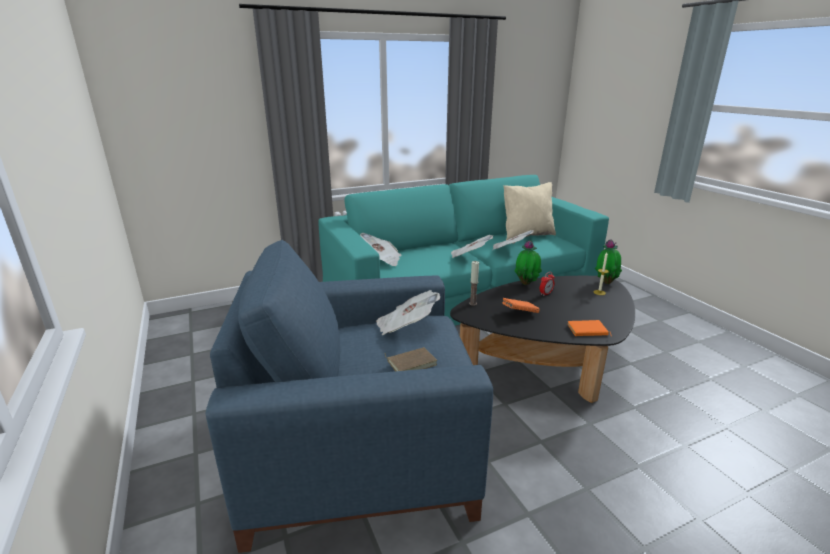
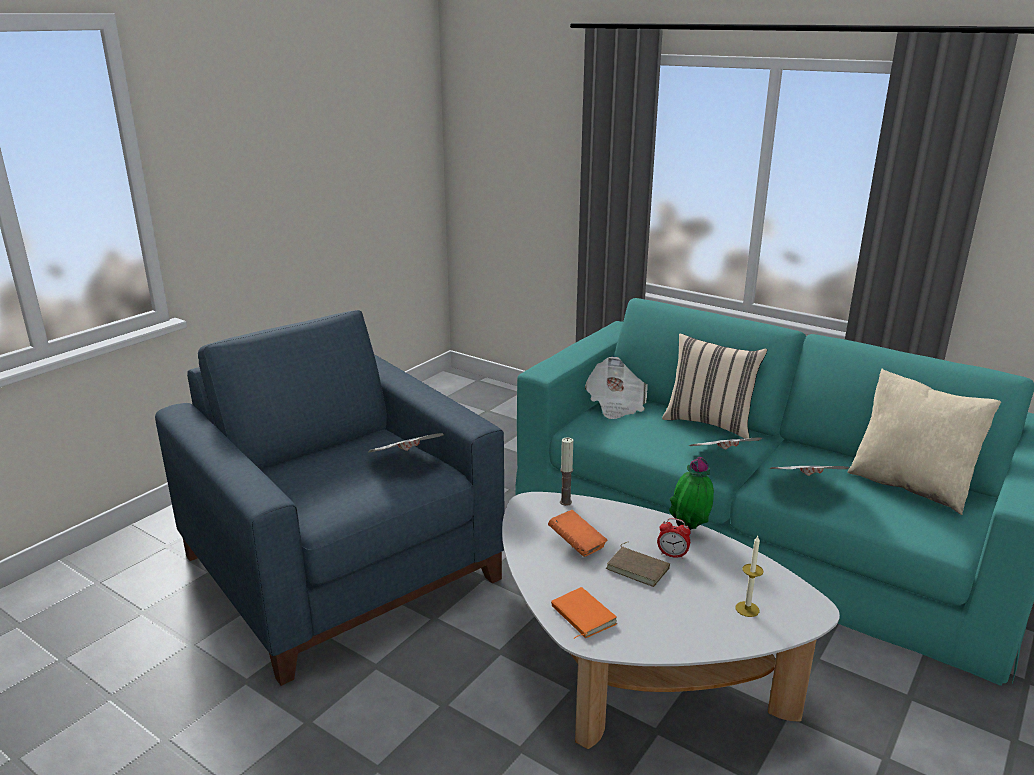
camera: 60 degrees right, 0 degrees up
(411, 362) = (327, 484): brown book -> brown book (638, 568)
(430, 247) = (709, 422): none -> beige pillow
(546, 365) = (634, 670): black coffee table -> white coffee table
(605, 282) = (806, 610): potted plant -> none

